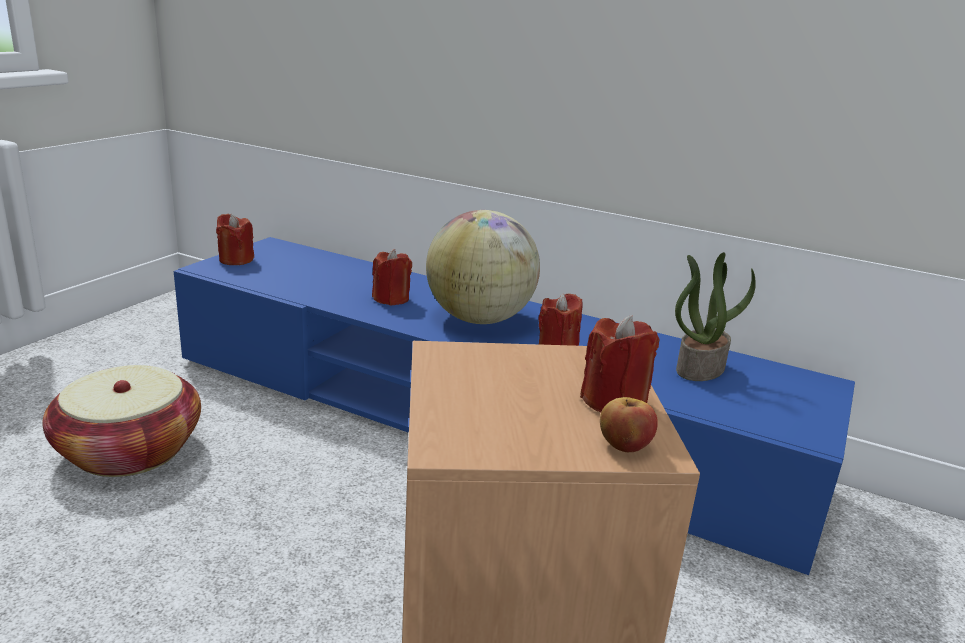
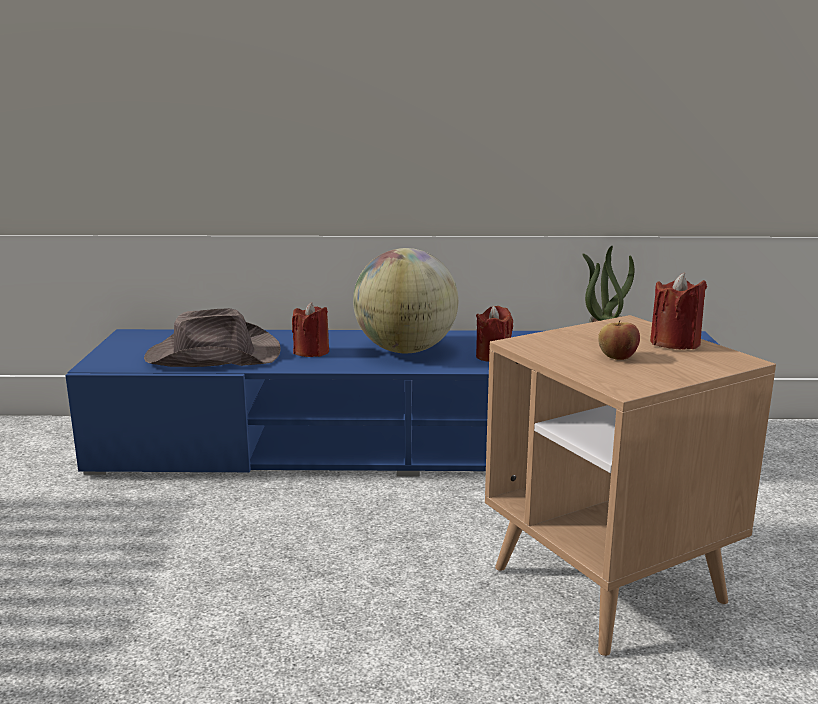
camera: 25 degrees left, 5 degrees down
(129, 451) = (122, 559): basket -> none
(236, 260) = (116, 353): red candle -> none
(304, 281) = (212, 356): none -> brown hat
(624, 445) = (718, 361): apple -> apple (617, 357)

